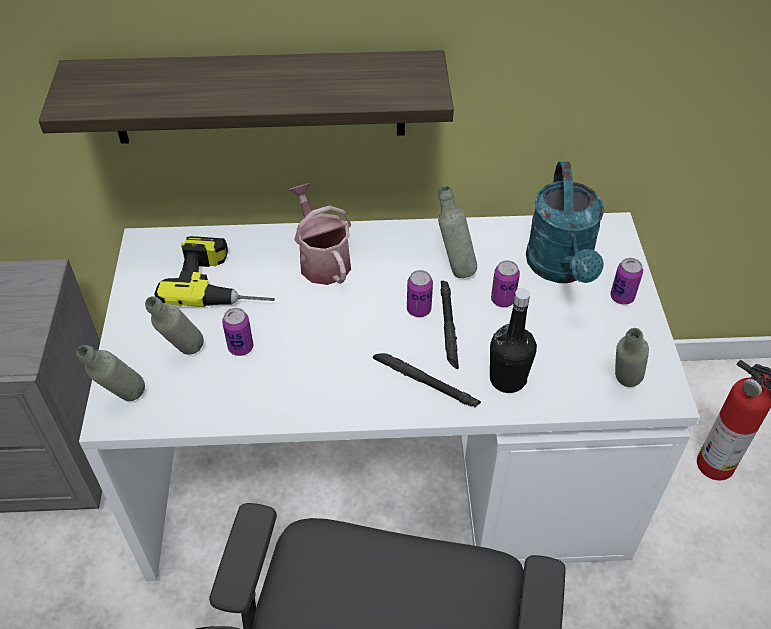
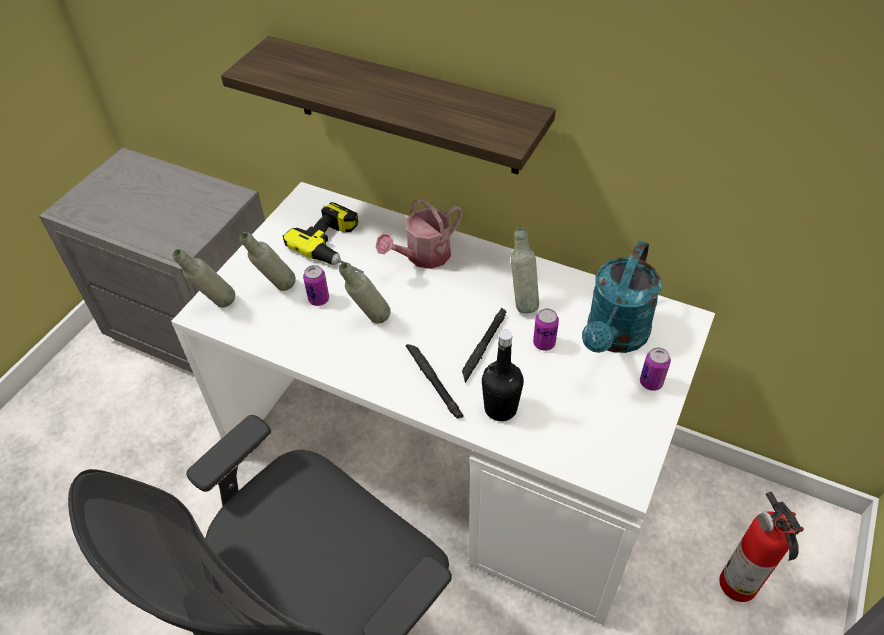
camera: 30 degrees right, 0 degrees up
(322, 260) = (423, 256): watering can -> watering can turned 135 degrees counterclockwise
(418, 309) = (470, 324): can -> none
(621, 387) = (593, 457): grey bottle -> grey bottle (369, 321)

